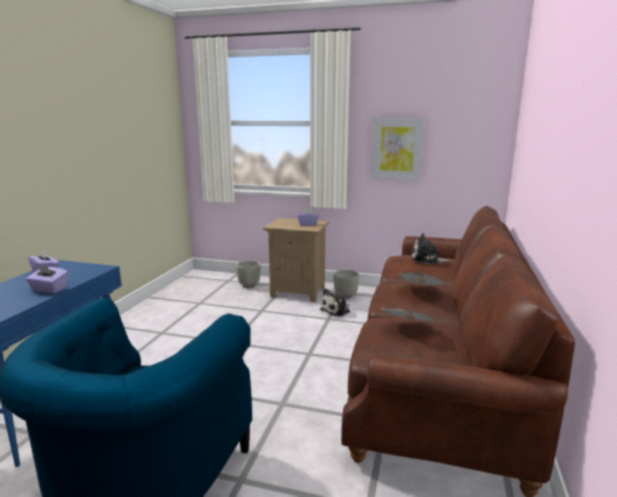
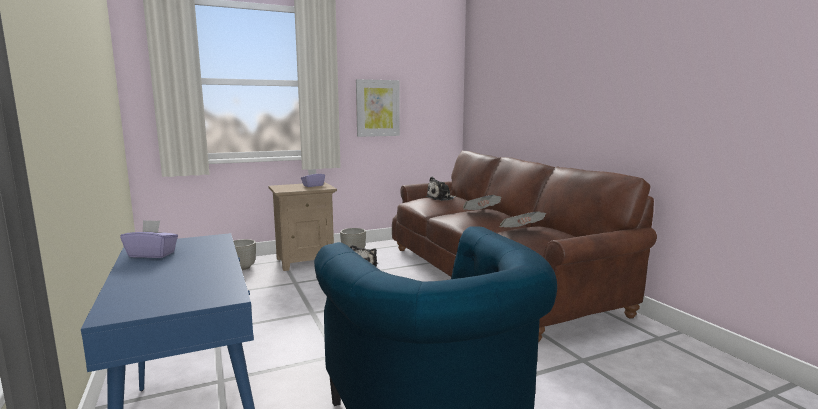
camera: 40 degrees left, 5 degrees down
(49, 289) = (213, 261): purple tissue box -> none

